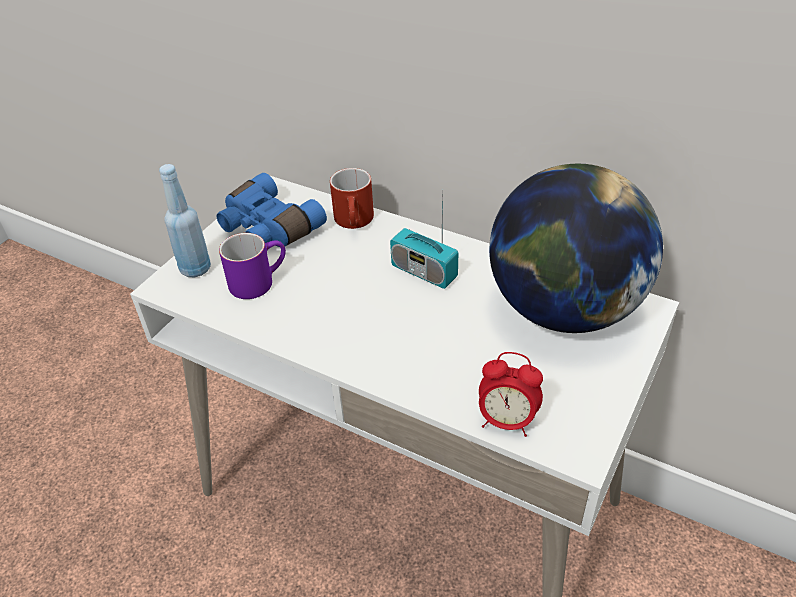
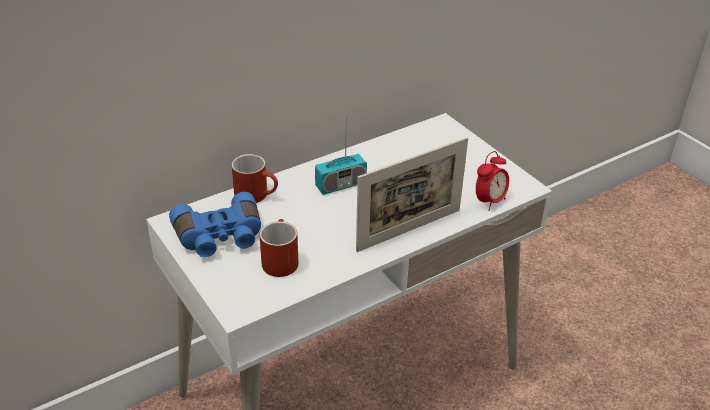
camera: 65 degrees left, 5 degrees down
(195, 268) = (232, 288): blue bottle -> none
(258, 280) = (279, 259): purple mug -> red mug
(381, 362) = (409, 230): none -> picture frame
(564, 309) = (420, 149): globe -> none

